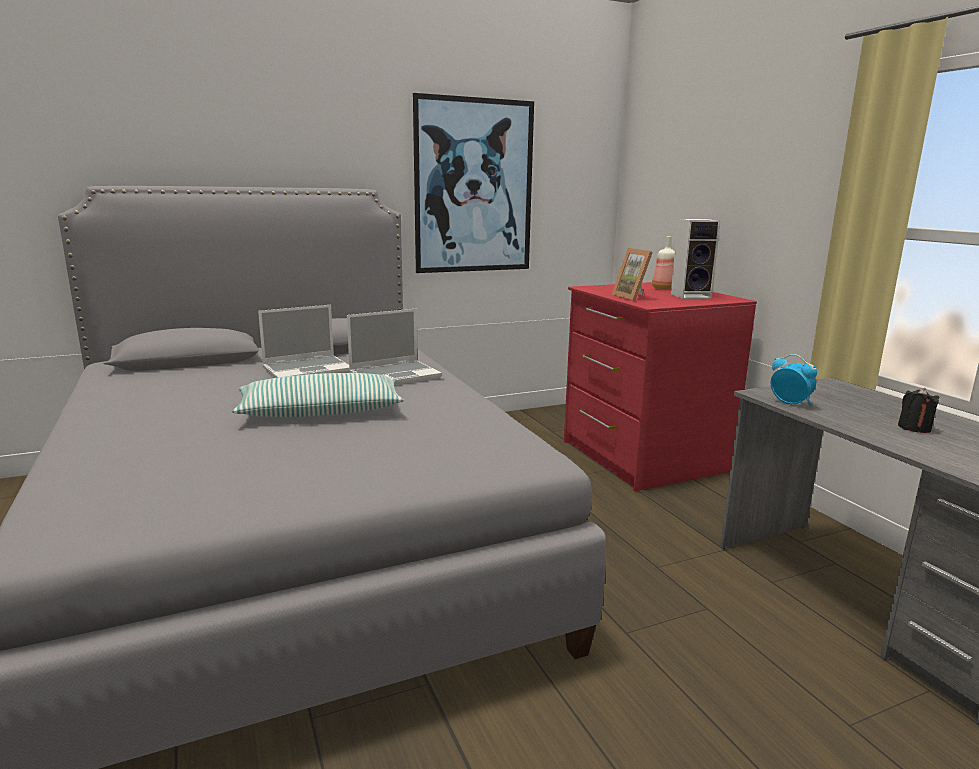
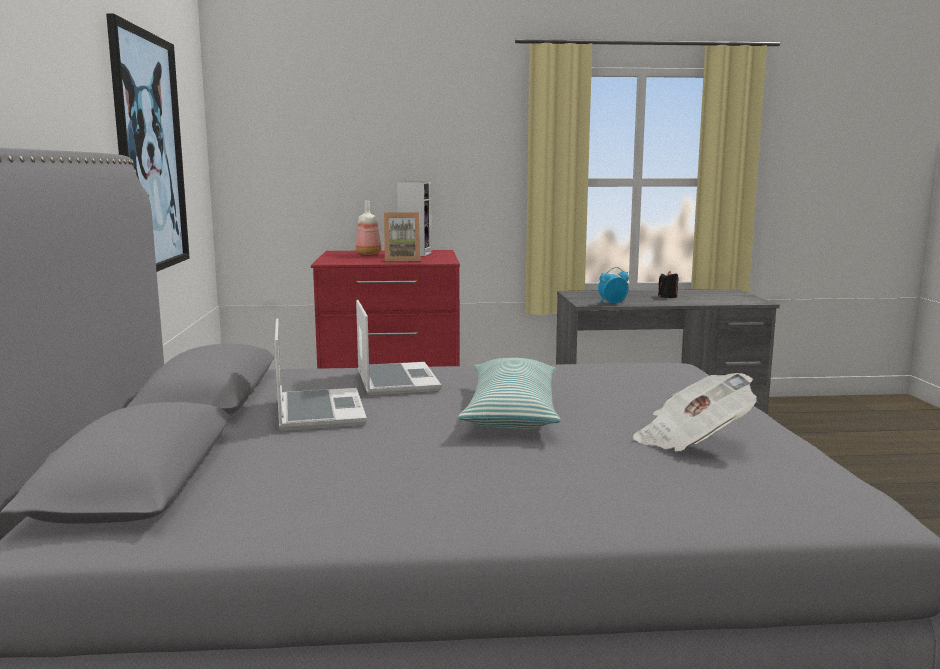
camera: 70 degrees left, 5 degrees down
(230, 468) = (691, 440): none -> newspaper

